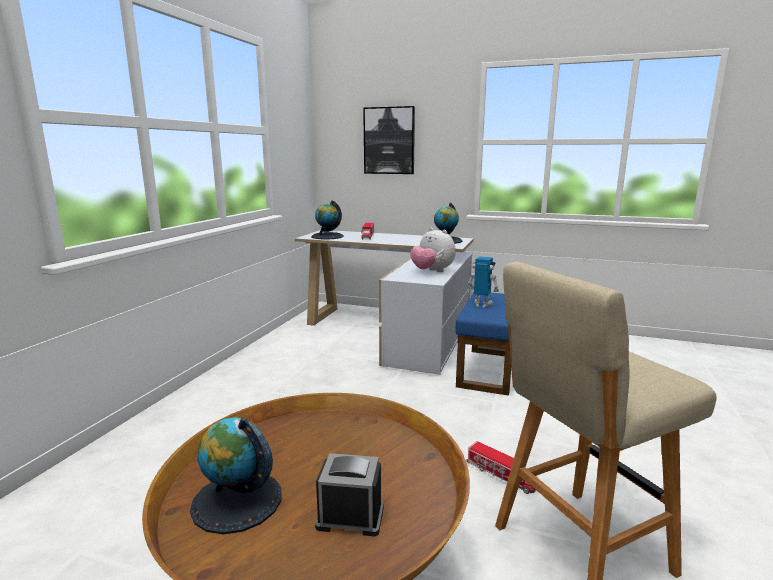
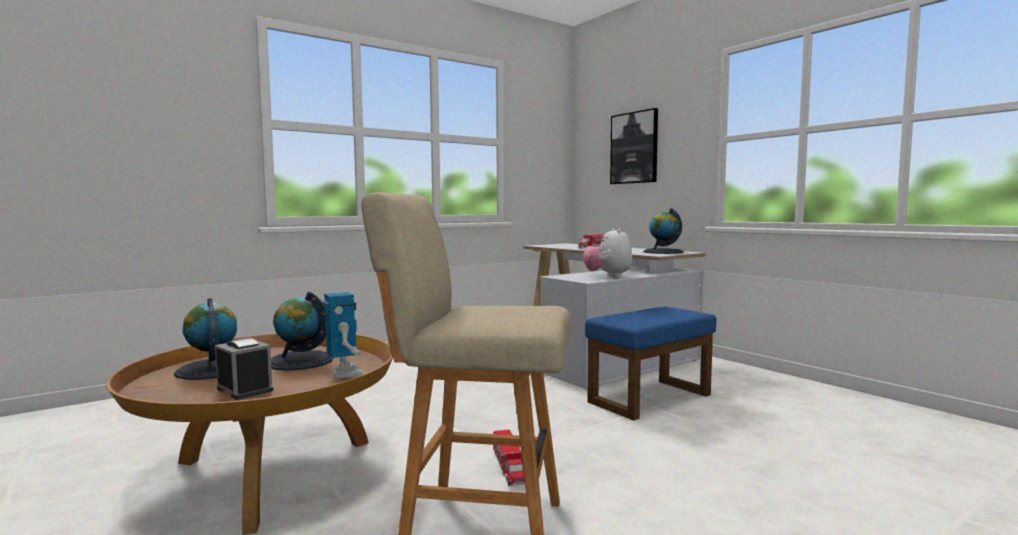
camera: 35 degrees right, 10 degrees down
(327, 236) = (554, 245): globe -> globe (299, 361)
(482, 305) = (640, 314): toy robot -> toy robot (346, 374)

